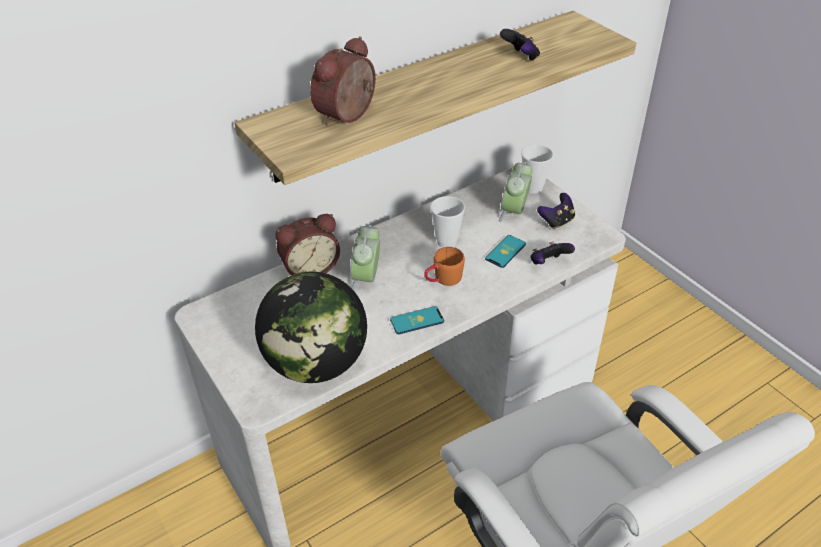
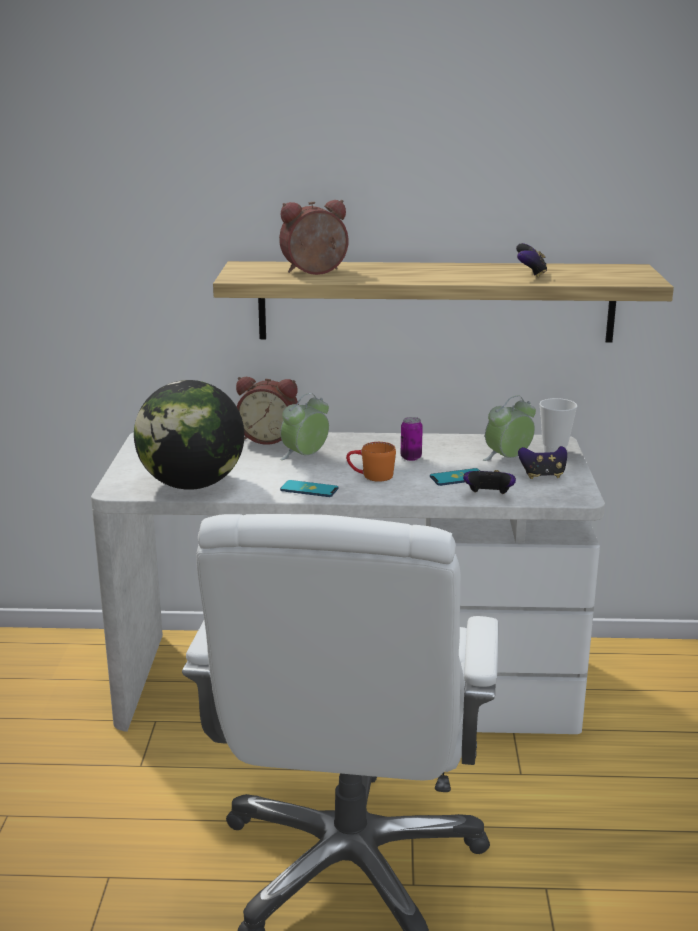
camera: 35 degrees right, 20 degrees down
(446, 242) = (411, 457): cup -> can

